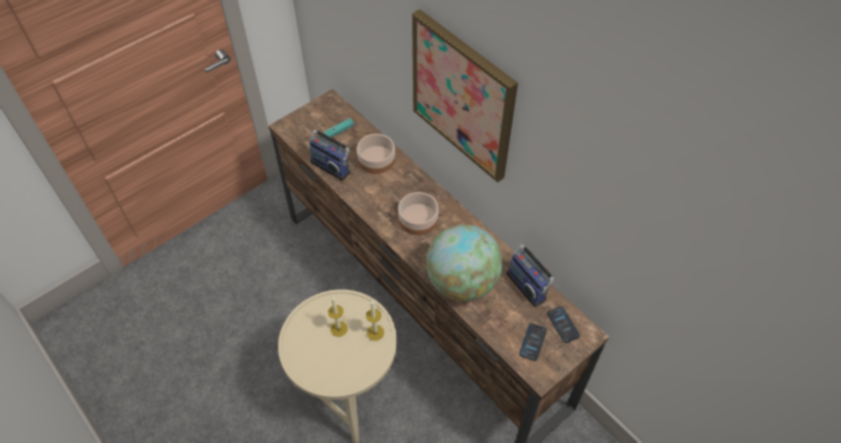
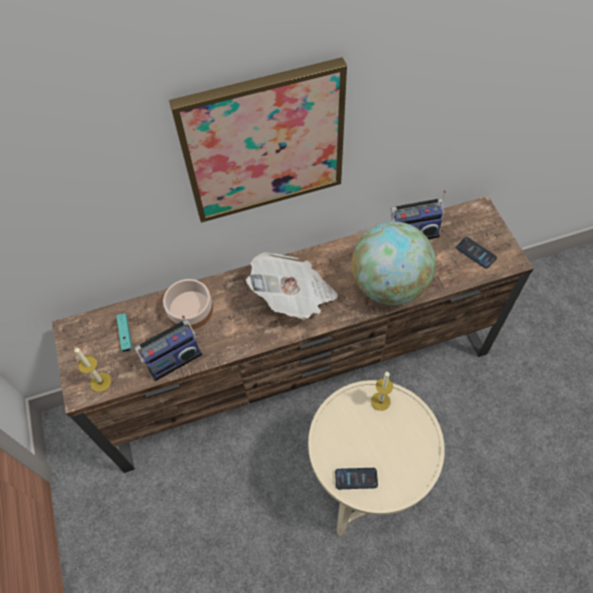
camera: 65 degrees left, 5 degrees up
(339, 329) = (361, 437): candle -> candle (100, 382)
(418, 219) = (294, 297): bowl -> newspaper
(563, 325) = (465, 223): phone -> phone (356, 478)

